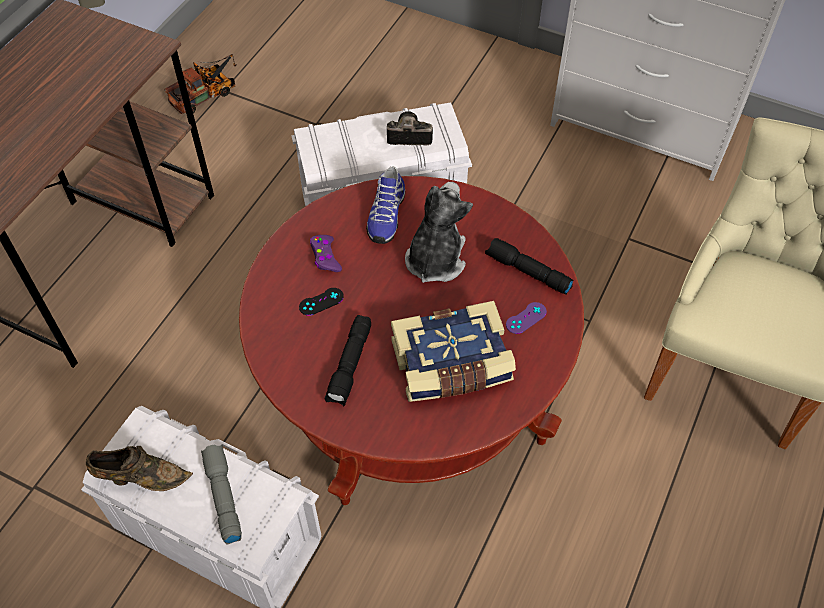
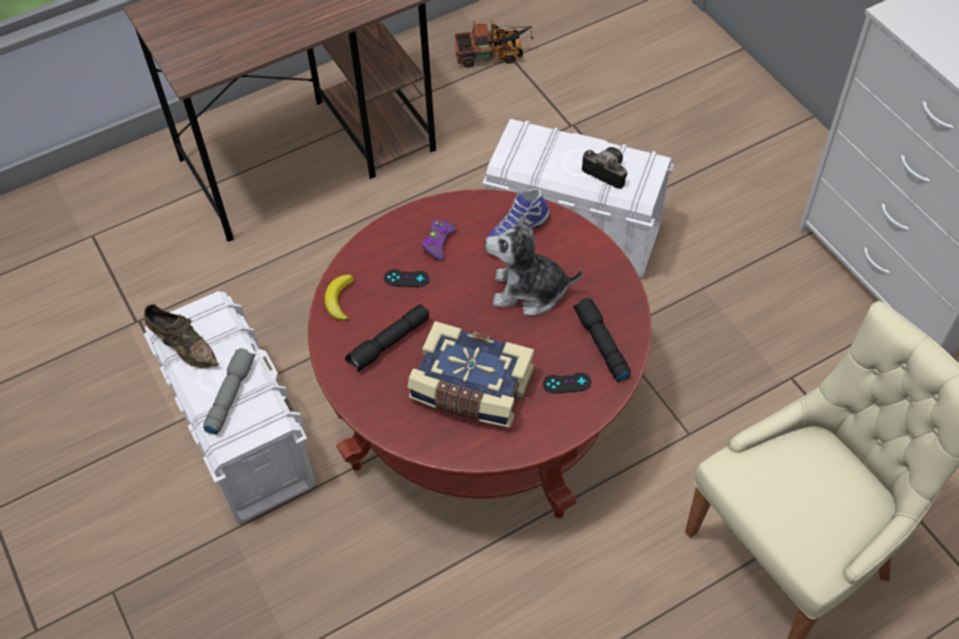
camera: 35 degrees right, 0 degrees up
(274, 351) = (339, 300): none -> banana
(435, 259) = (529, 291): plush toy -> plush toy turned 135 degrees counterclockwise
(526, 318) = (567, 383): purple game controller -> black game controller

